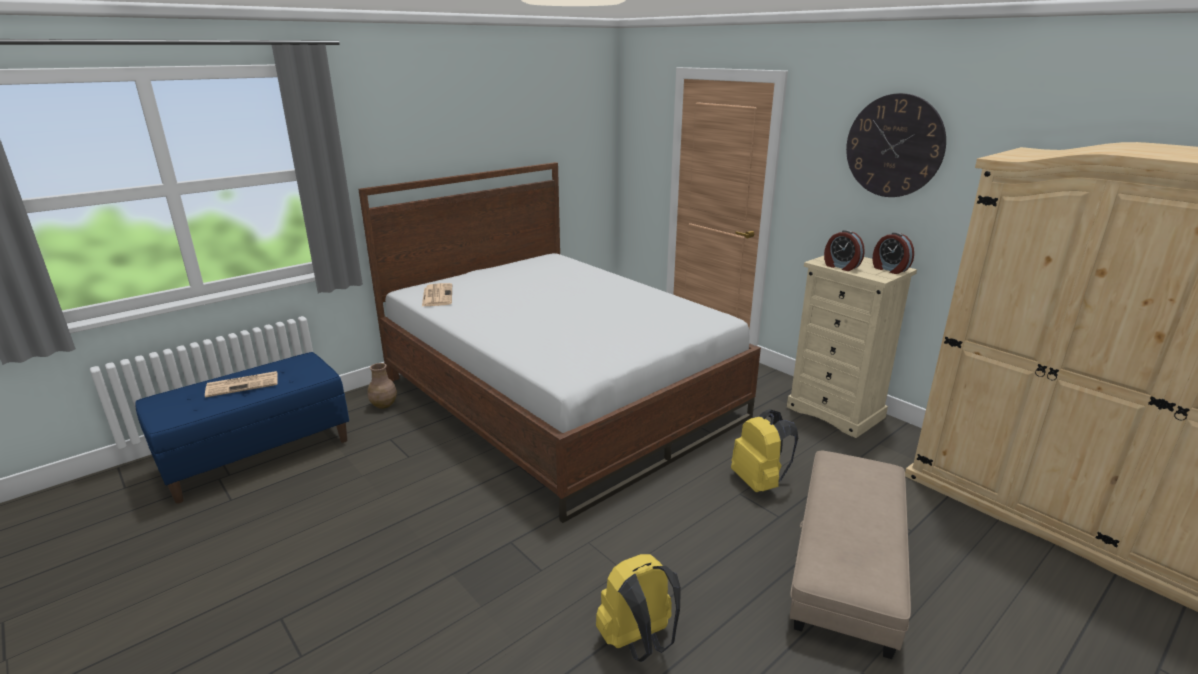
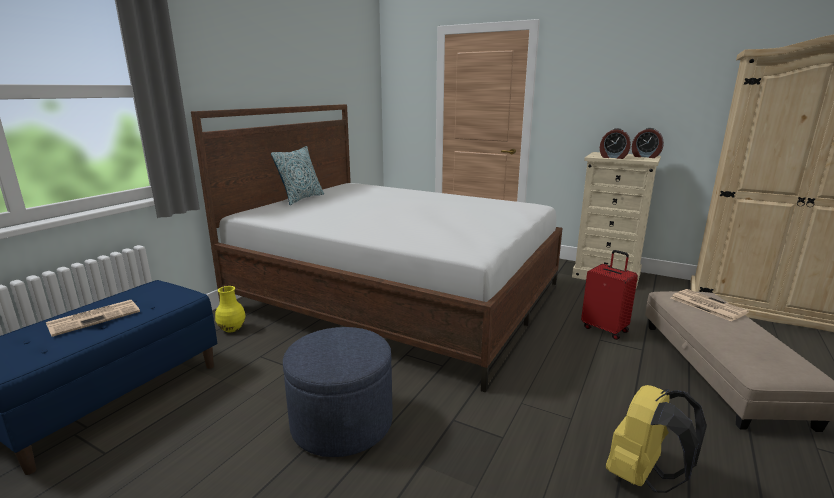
camera: 20 degrees left, 5 degrees down
(384, 405) = (232, 329): brown vase -> yellow vase
(414, 519) = (342, 422): none -> blue ottoman
(437, 295) = (278, 214): newspaper -> newspaper (706, 305)
(480, 275) = (301, 199): none -> pillow
(759, 482) = (605, 329): yellow backpack -> red suitcase
(894, 146) = (634, 66): wall clock -> none

